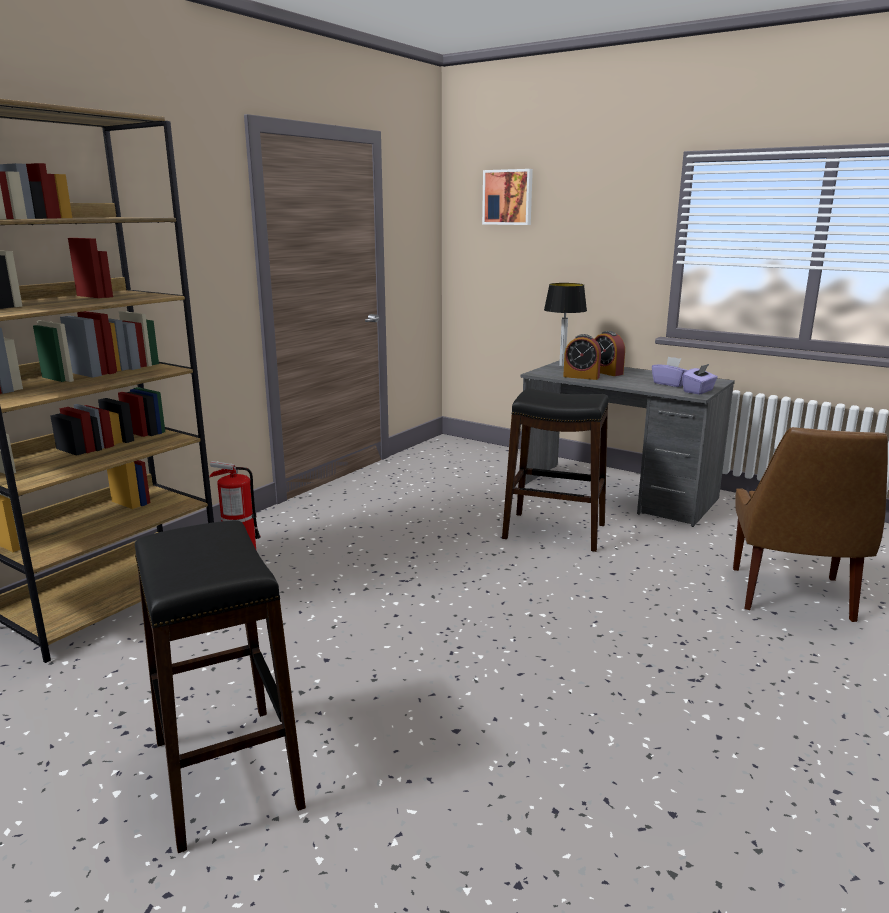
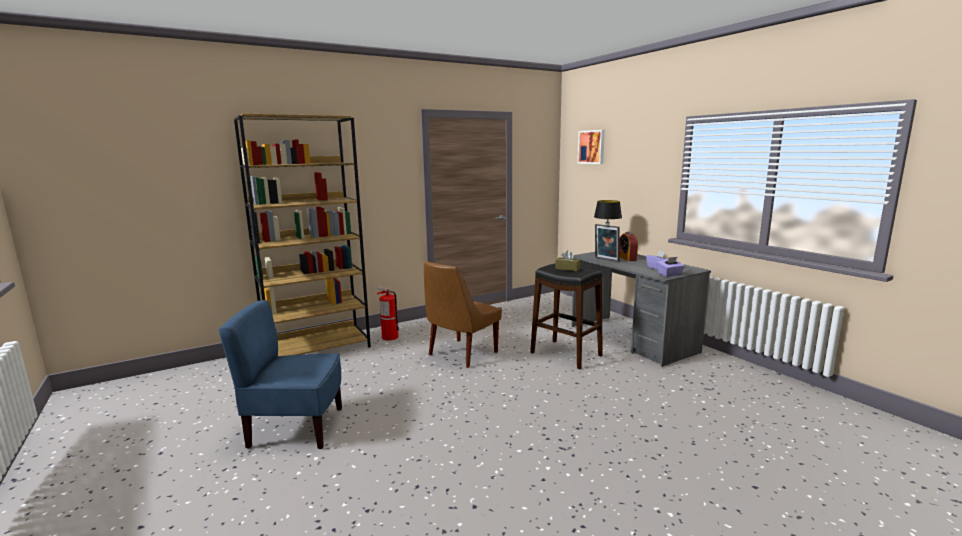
camera: 25 degrees right, 5 degrees down
(226, 773) = (296, 429): black stool -> blue chair
(559, 396) = (567, 268): none -> brown tissue box
(581, 377) = (606, 259): alarm clock -> picture frame
(791, 596) = (684, 419): brown chair -> brown chair (461, 354)

